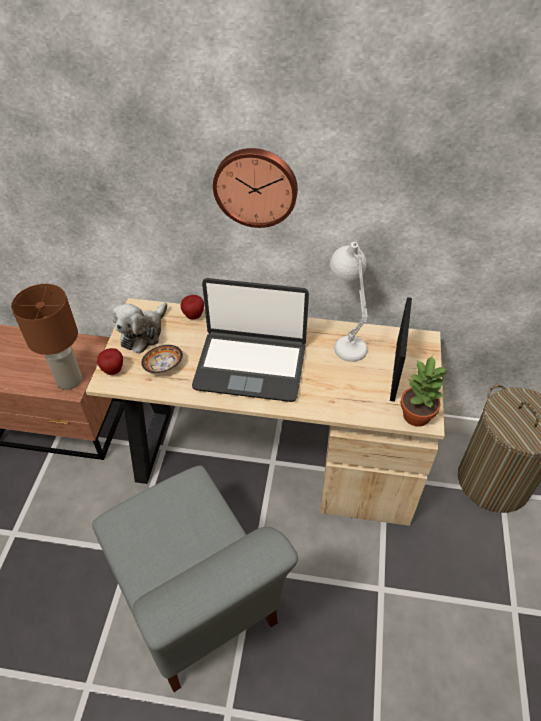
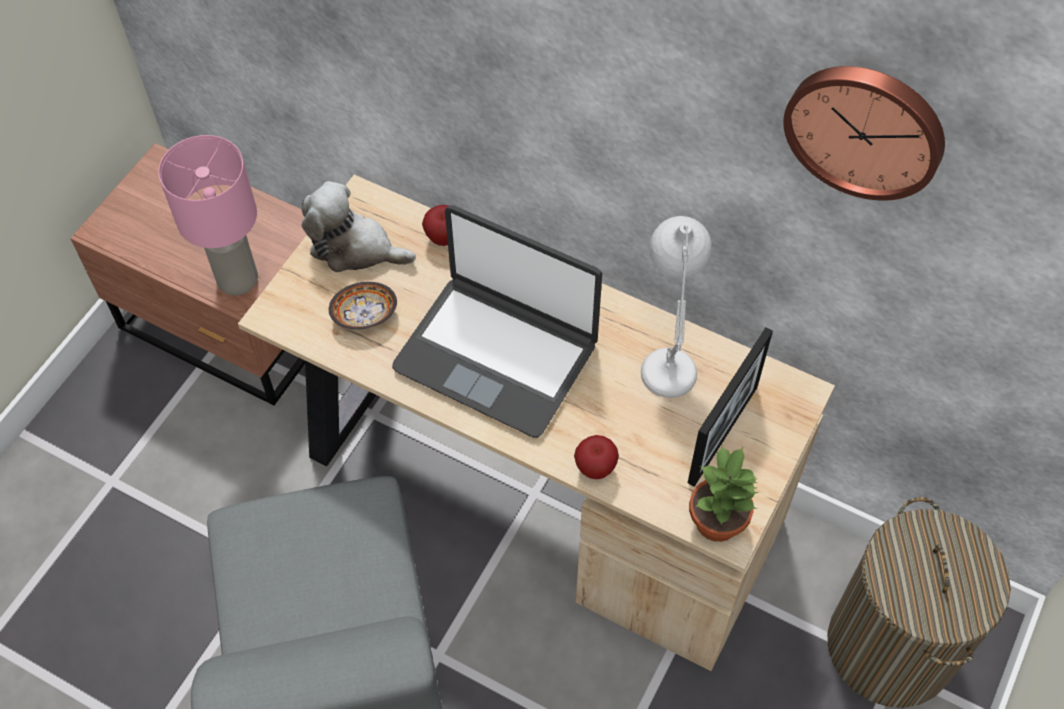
camera: 20 degrees right, 10 degrees up
(70, 380) = (238, 278): brown table lamp -> pink table lamp
(113, 370) = (288, 301): apple -> apple (595, 469)
(143, 333) = (355, 247): plush toy -> plush toy turned 60 degrees clockwise
(256, 186) = (556, 88): wall clock -> wall clock (866, 128)

